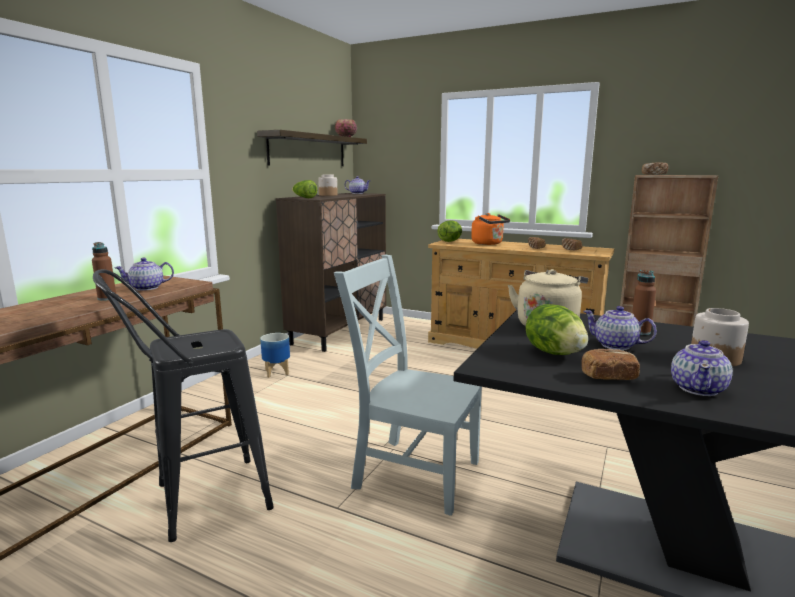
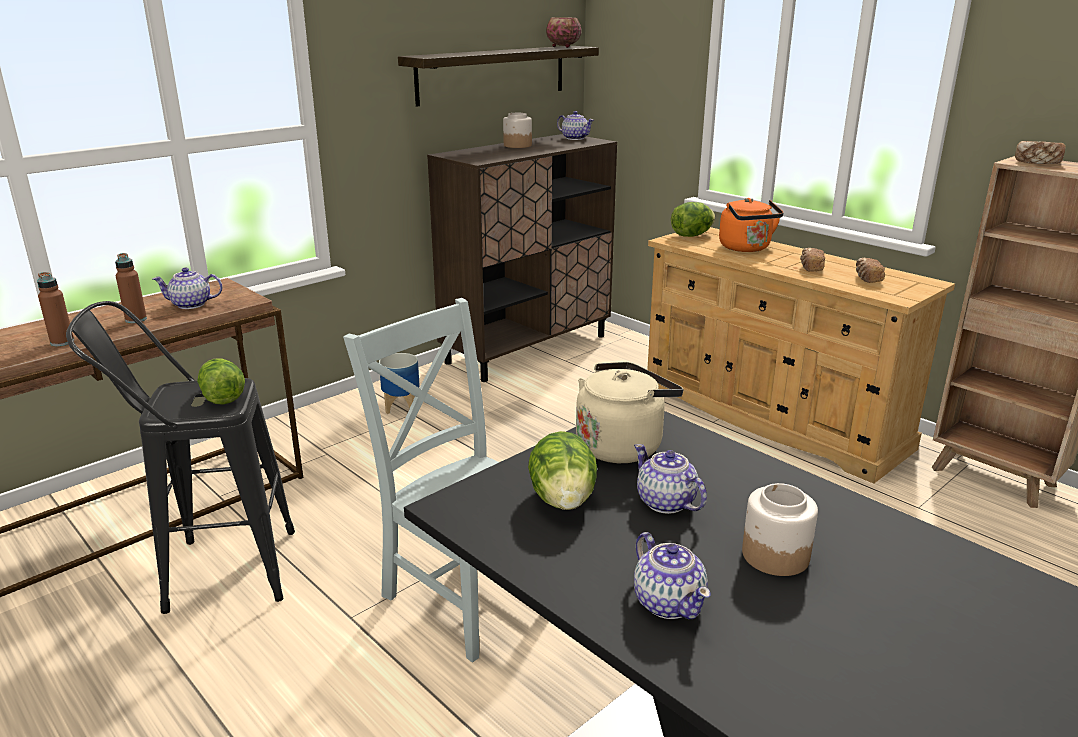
camera: 20 degrees right, 10 degrees up
(304, 198) = (464, 157): lettuce -> lettuce (221, 395)
(608, 377) = (577, 556): bread -> none
(640, 332) = (739, 483): brown bottle -> brown bottle (62, 342)
(698, 388) = (668, 602): teapot -> teapot turned 75 degrees counterclockwise

